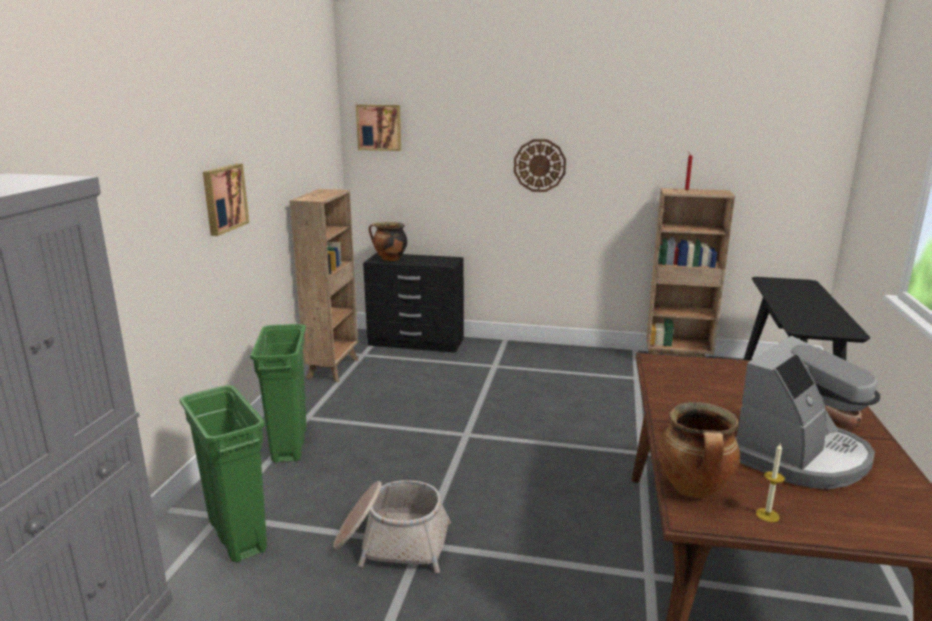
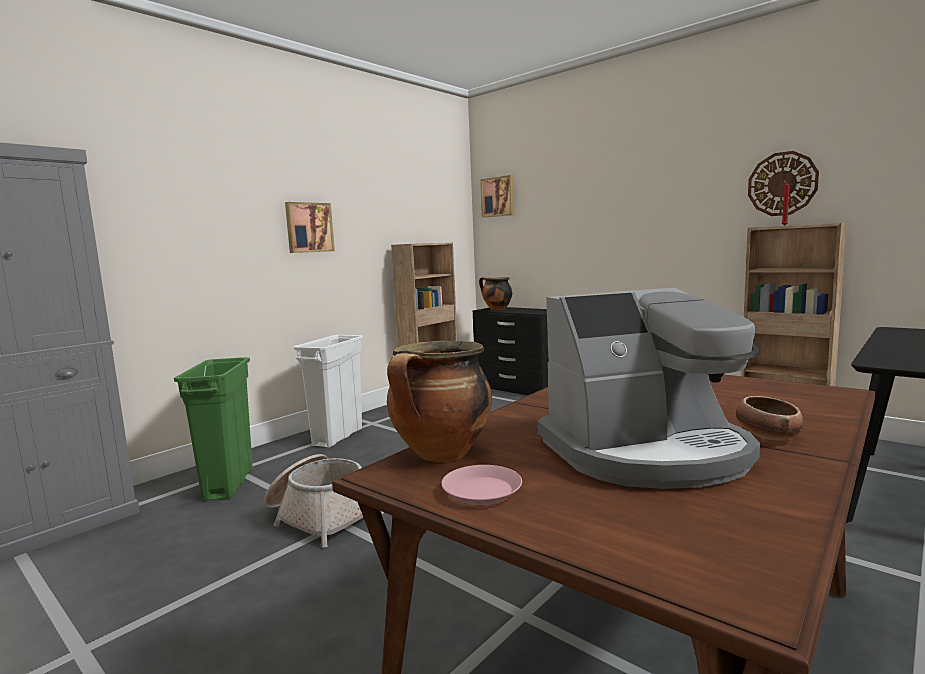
camera: 30 degrees right, 10 degrees down
(289, 445) = (337, 437): green trash can -> white trash can
(539, 165) = (630, 216): wall clock -> wall clock (782, 184)
(767, 515) = (482, 491): candle -> pink plate

